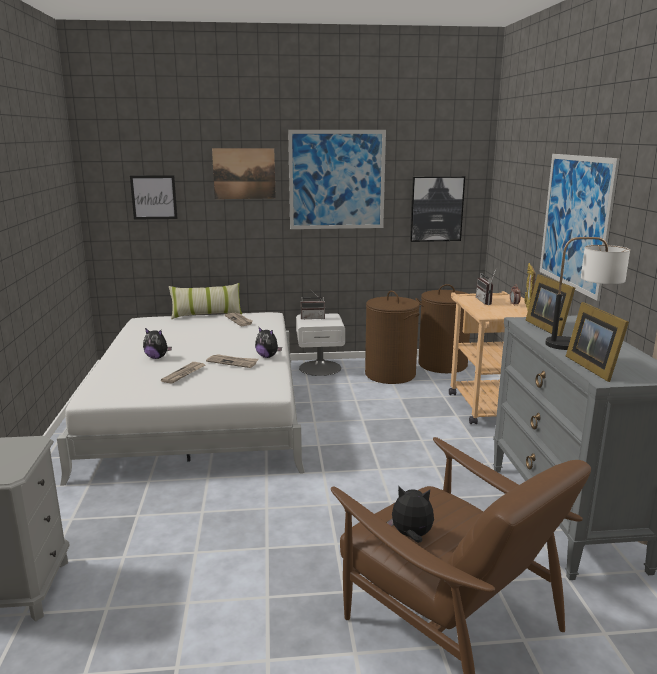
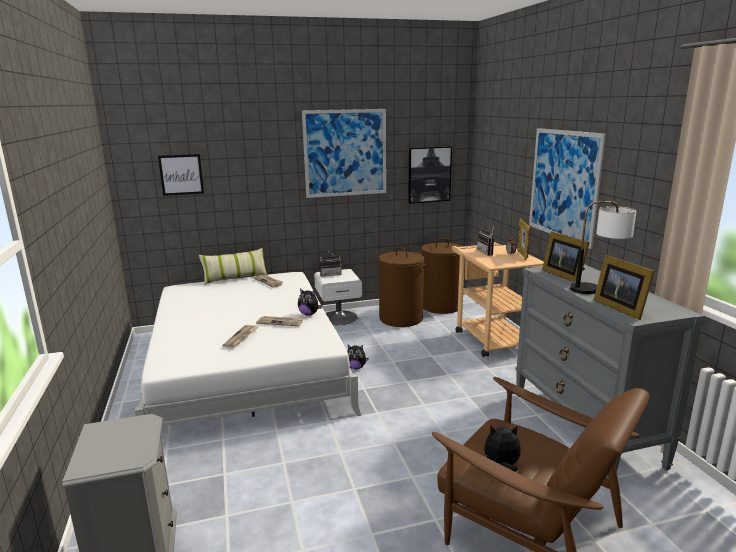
camera: 10 degrees left, 0 degrees up
(157, 357) = (209, 323): plush toy -> plush toy (356, 367)
(244, 173) = (264, 150): picture -> none

